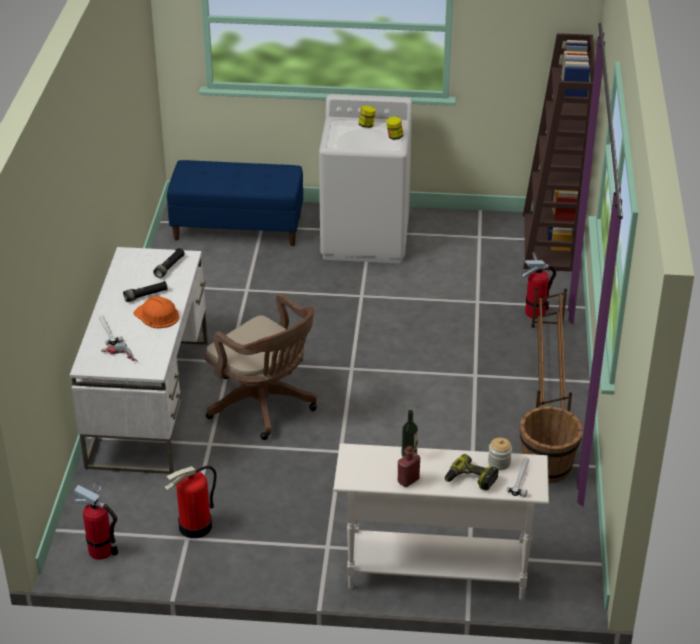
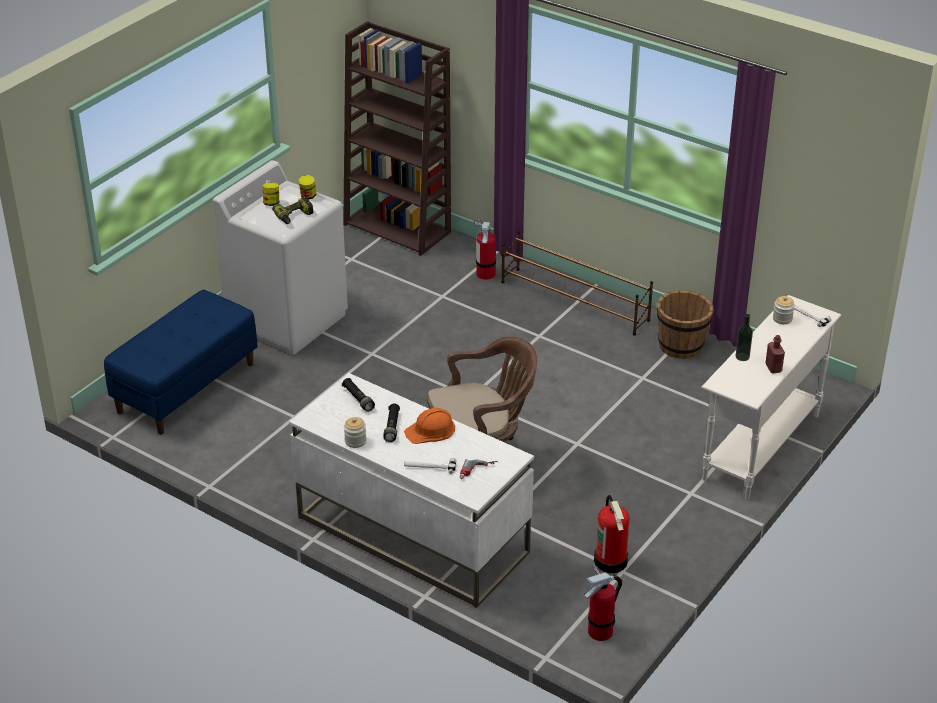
camera: 60 degrees left, 0 degrees up
(115, 285) = (355, 441): none -> jar
(470, 480) = (793, 339): power drill -> power drill (294, 216)

